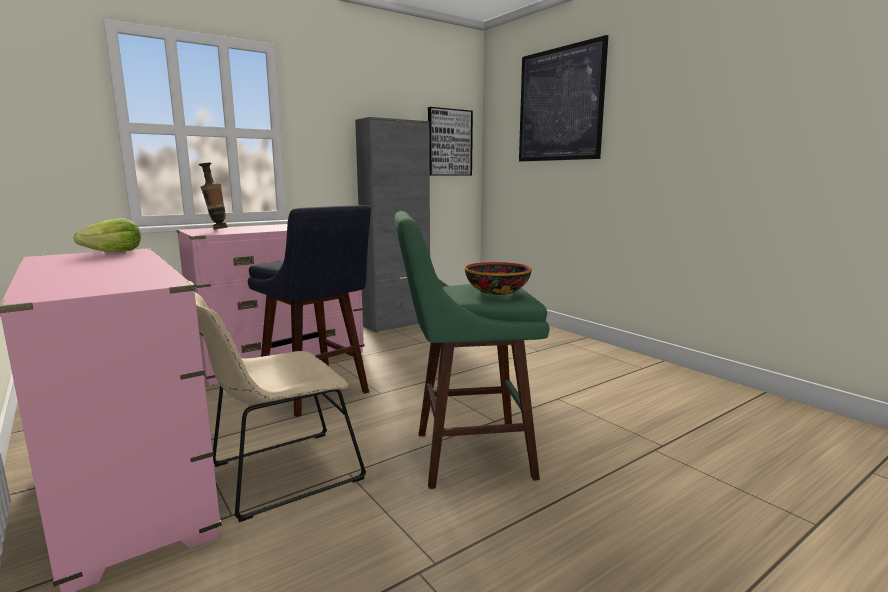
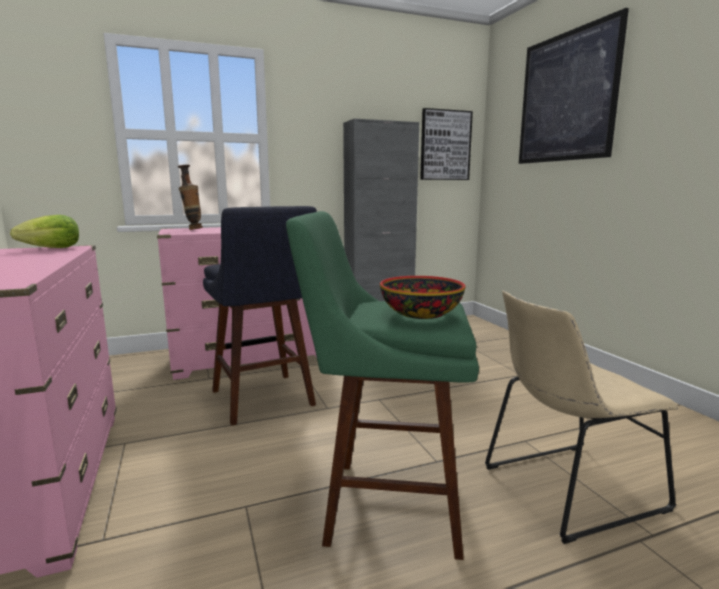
camera: 15 degrees right, 0 degrees up
(280, 474) = (178, 494): beige chair -> beige chair (566, 489)

